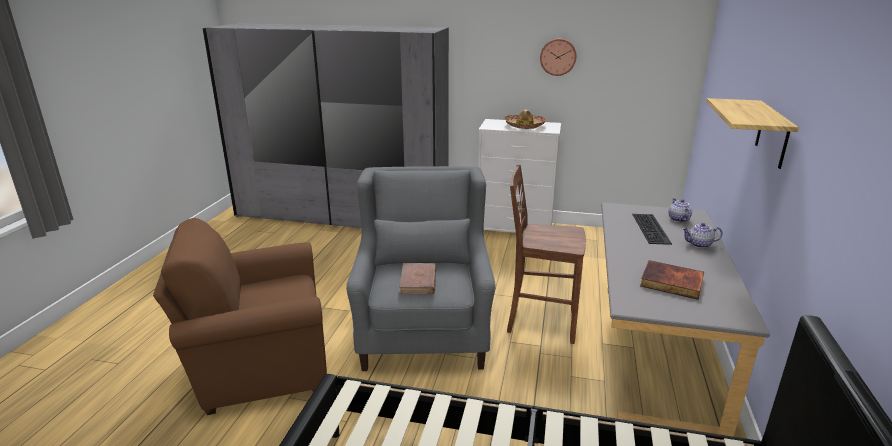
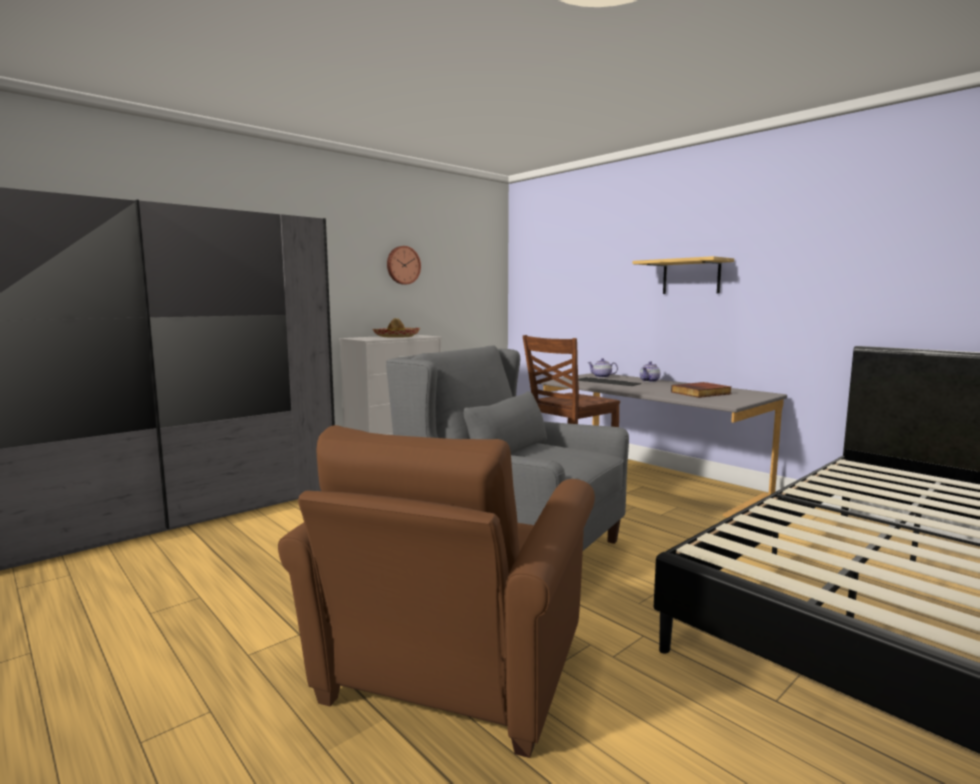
camera: 55 degrees left, 15 degrees down
(418, 281) = (559, 457): brown book -> none

